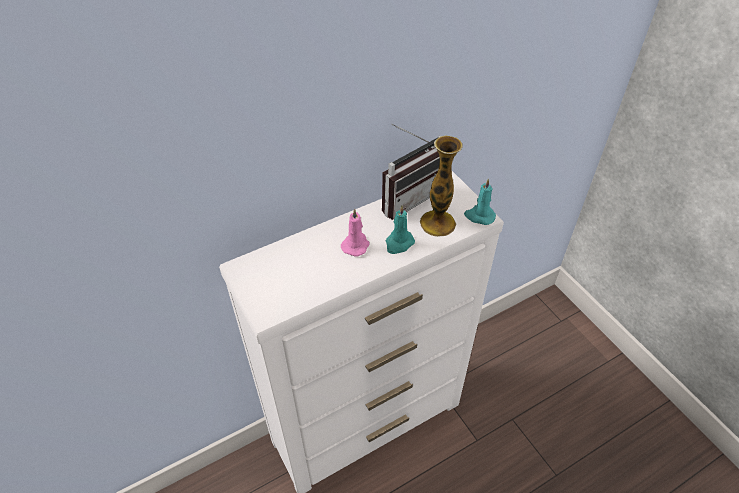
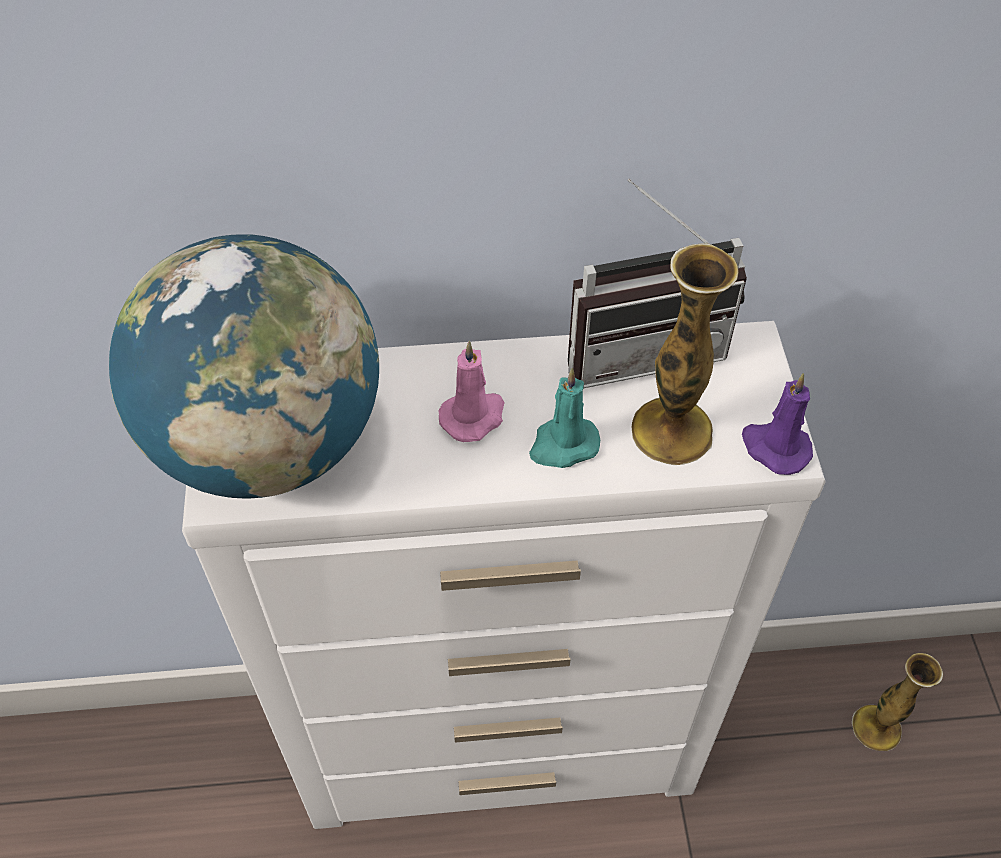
camera: 25 degrees right, 5 degrees up
(275, 286) = (269, 443): none -> globe
(479, 216) = (774, 447): turquoise candle -> purple candle
(517, 346) = (876, 728): none -> vase

